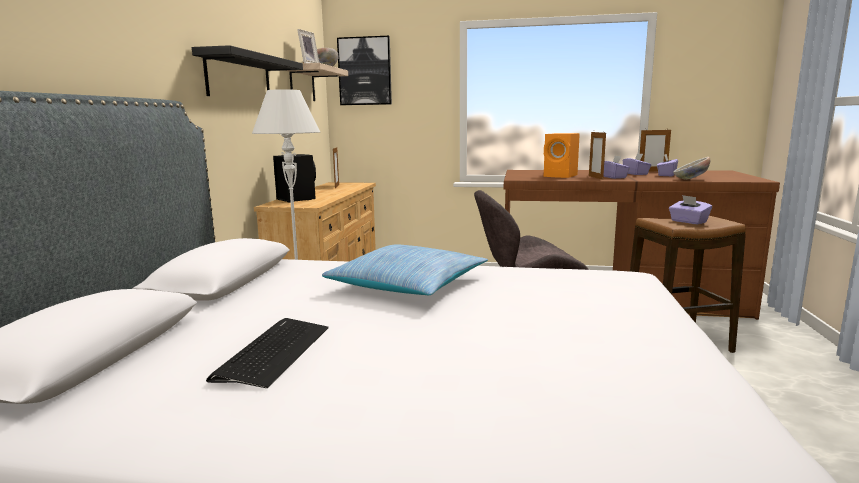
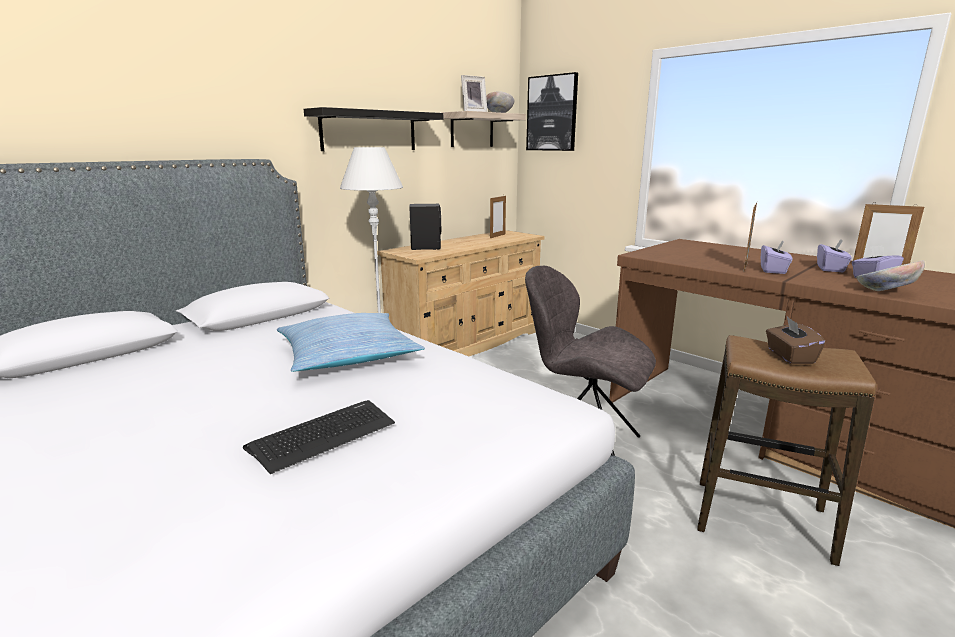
camera: 35 degrees right, 5 degrees up
(274, 352) = (145, 386): keyboard -> keyboard (323, 435)
(561, 176) = (708, 258): orange speaker -> none
(688, 222) = (789, 356): purple tissue box -> brown tissue box

